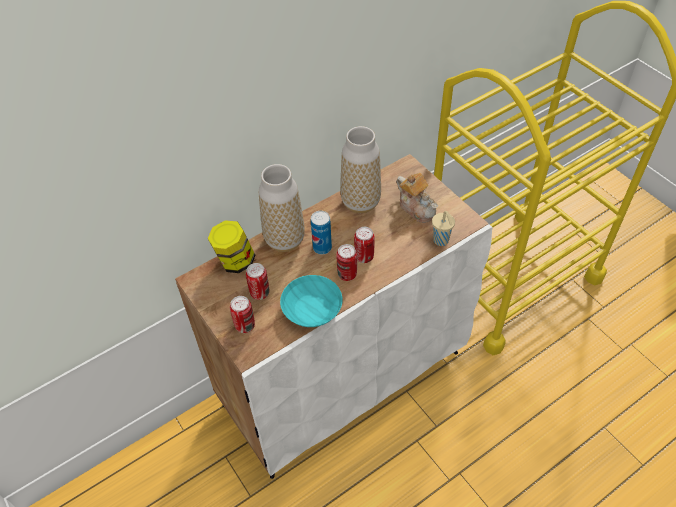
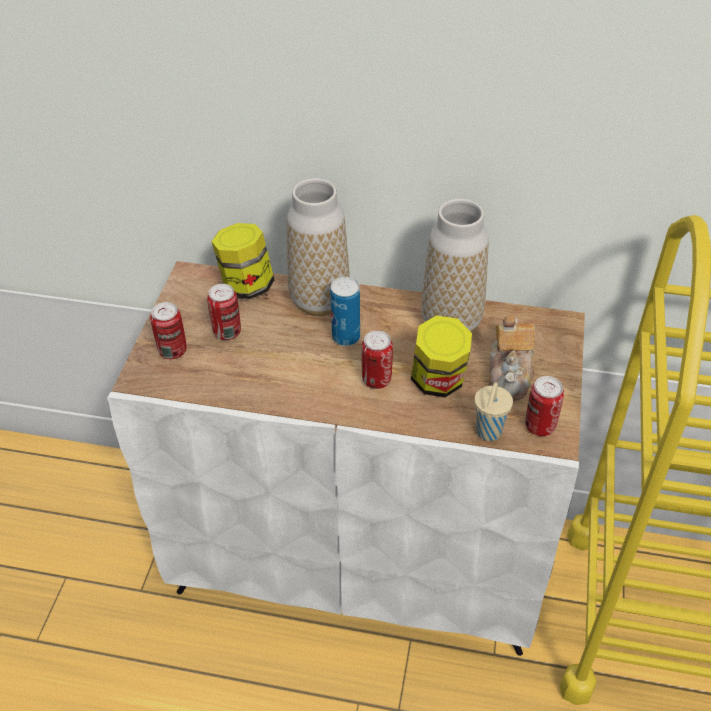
camera: 45 degrees right, 5 degrees down
(311, 308) = (252, 385): turquoise bowl -> none
(347, 274) = (334, 383): can -> can (540, 426)
(391, 235) = (438, 382): none -> jar

